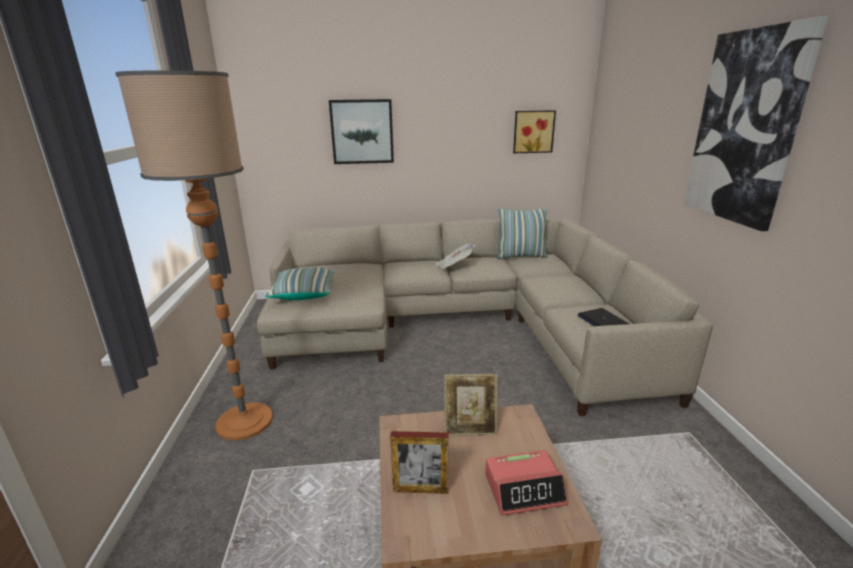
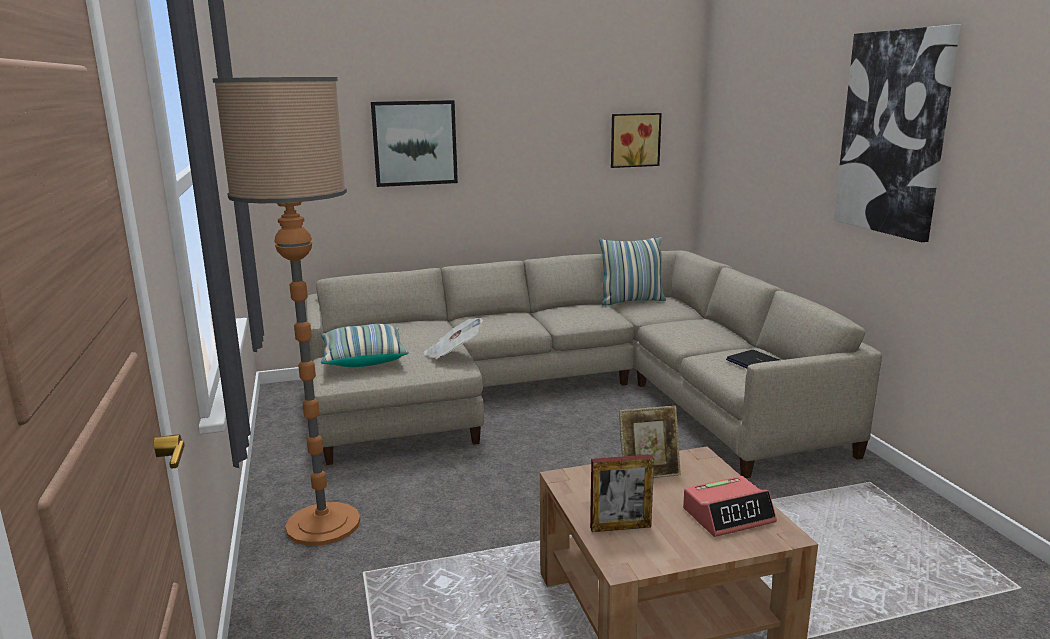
camera: 10 degrees left, 5 degrees down
(454, 266) = (550, 316): newspaper -> newspaper (453, 353)

